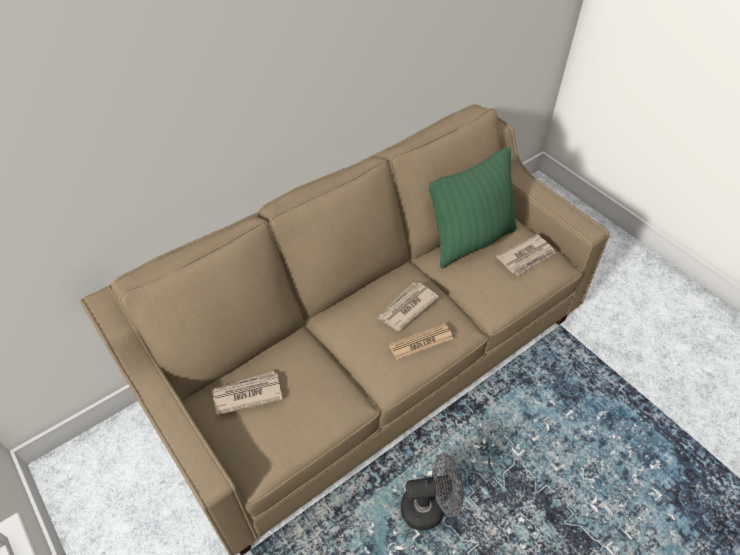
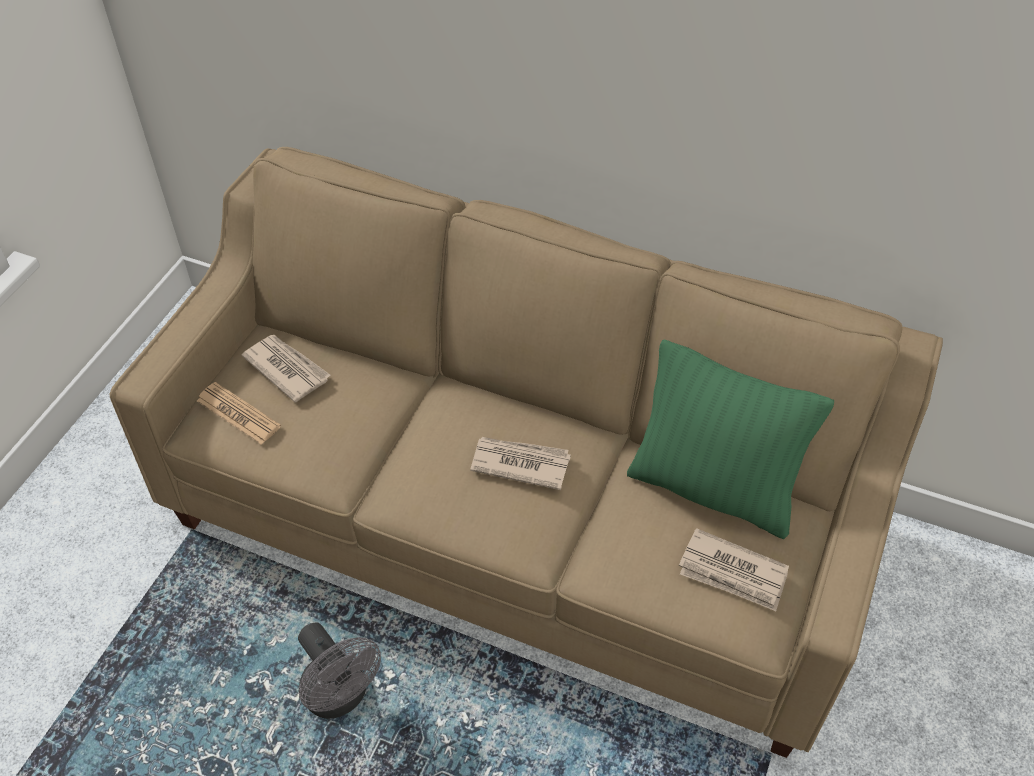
camera: 60 degrees right, 0 degrees up
(421, 342) = (472, 504): newspaper -> newspaper (238, 414)

